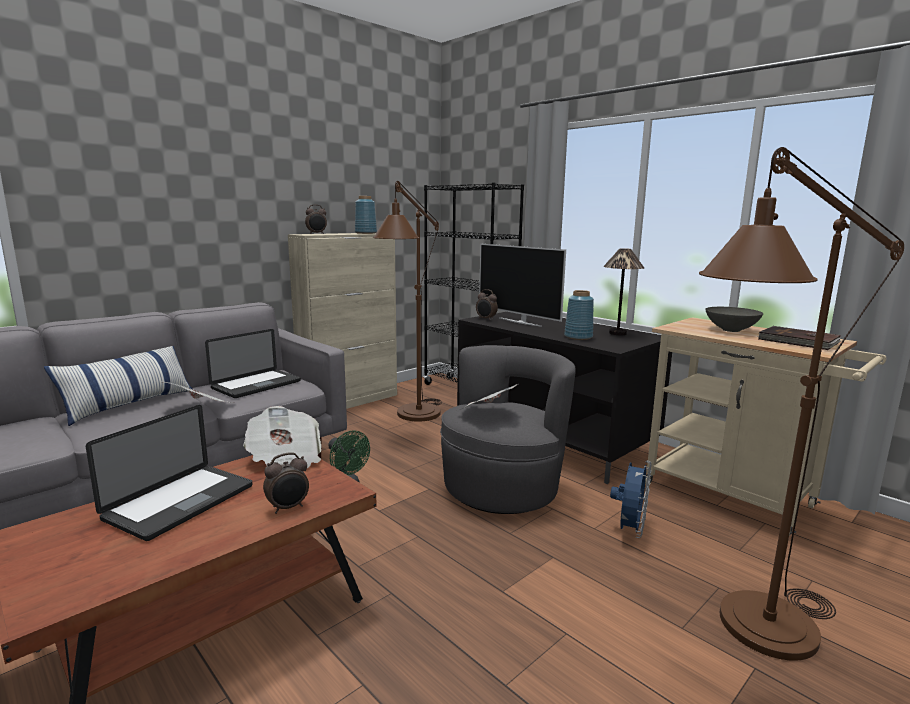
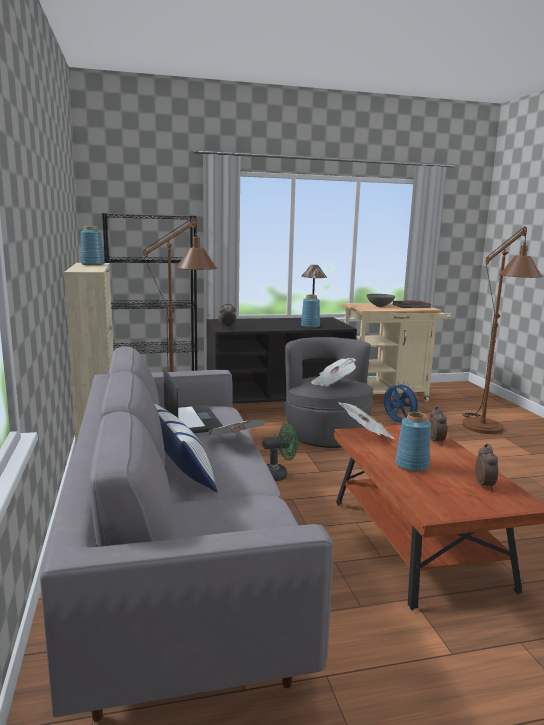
camera: 60 degrees left, 0 degrees up
(180, 502) = (411, 465): laptop -> blue vase
(316, 234) = (80, 269): alarm clock -> alarm clock (484, 485)
(520, 322) = (250, 325): television -> none

